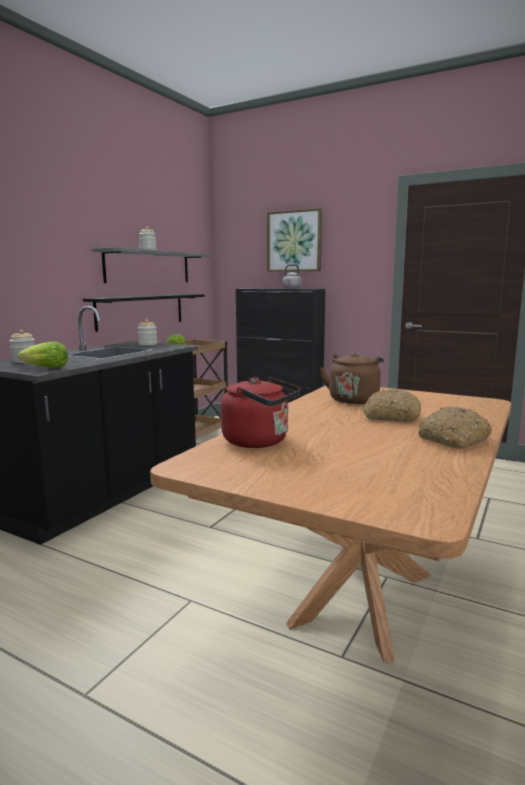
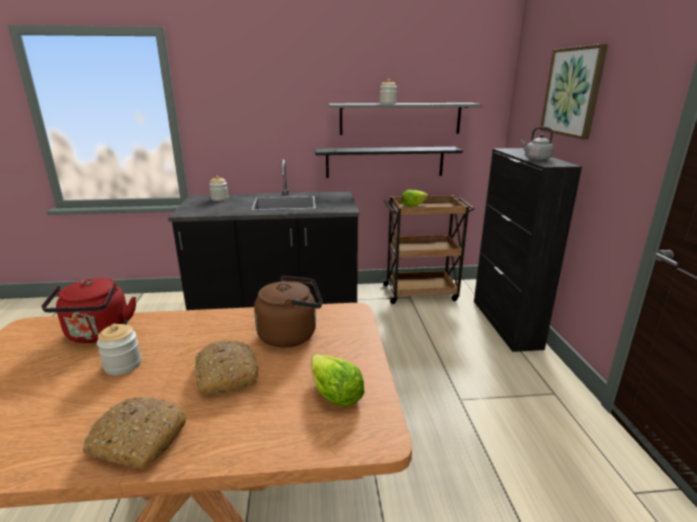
camera: 55 degrees right, 10 degrees up
(45, 368) = (196, 211): lettuce -> lettuce (334, 394)
(148, 344) = (338, 199): jar -> jar (123, 365)

